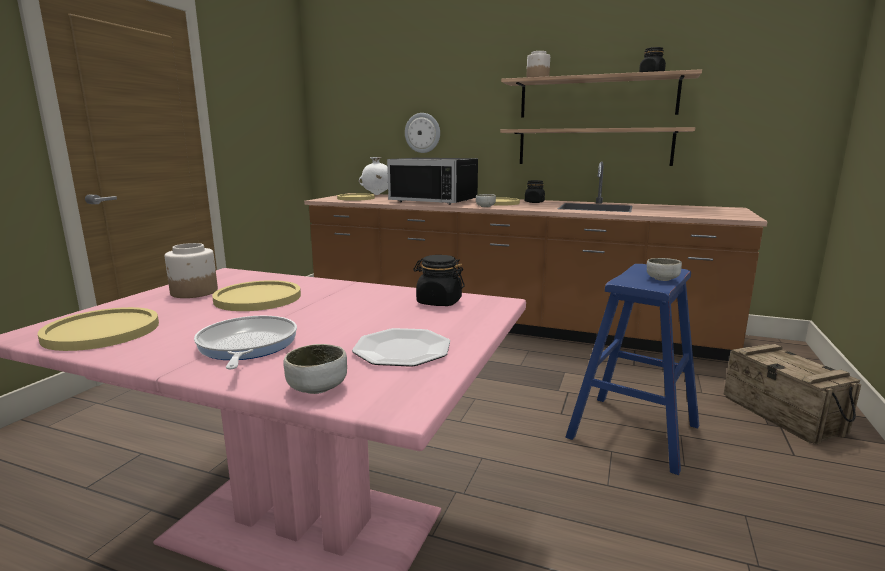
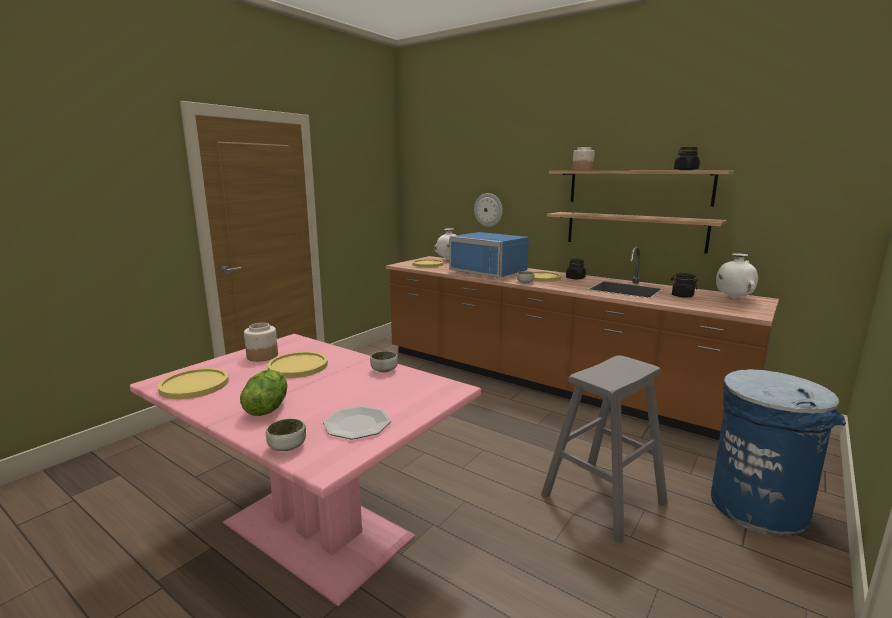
camera: 15 degrees right, 0 degrees up
(246, 346) = (267, 408): frying pan -> lettuce
(437, 200) = (491, 271): black microwave -> blue microwave
(438, 302) = (414, 384): black jar -> black jar (682, 296)
(633, 431) = (603, 499): blue stool -> grey stool
(662, 279) = (622, 375): bowl -> bowl (384, 370)
(707, 209) = (733, 298): none -> white vase
(782, 414) = (758, 506): crate -> blue trash can

